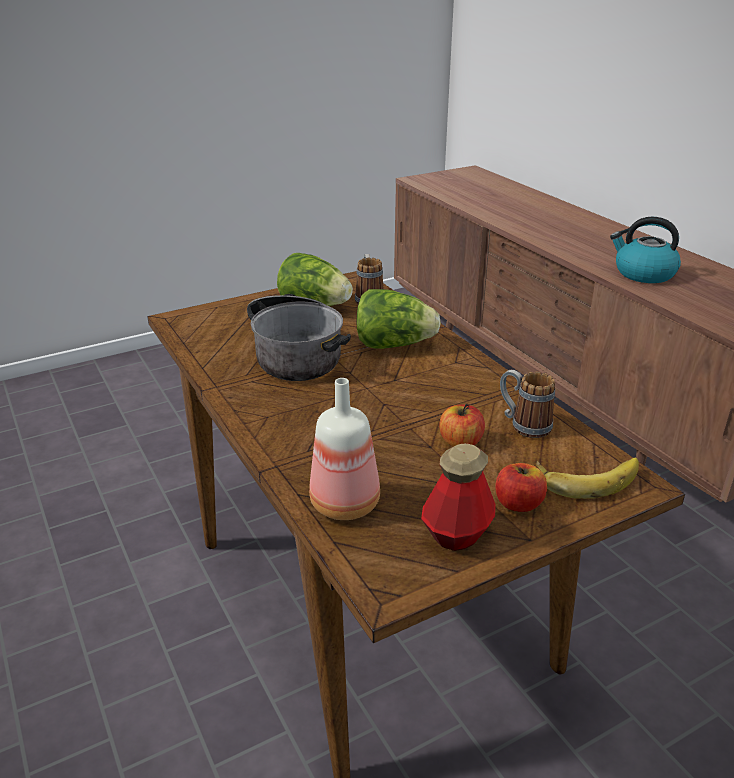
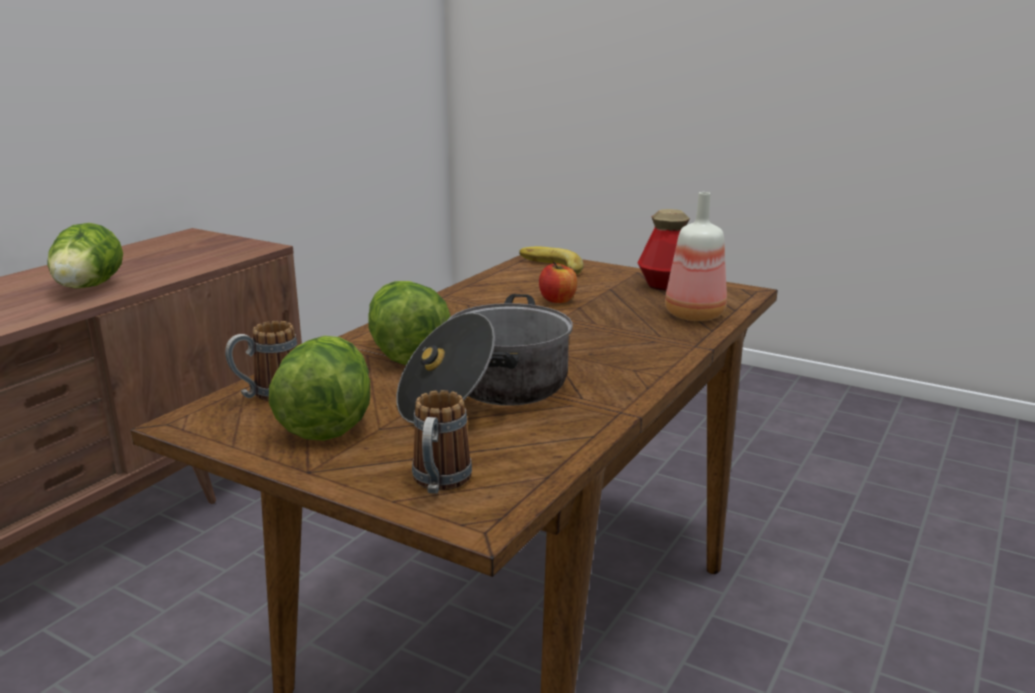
camera: 120 degrees left, 10 degrees down
(518, 504) = (607, 278): apple -> none
(523, 424) = (502, 288): mug -> mug (439, 484)
(643, 273) = (87, 288): kettle -> lettuce

